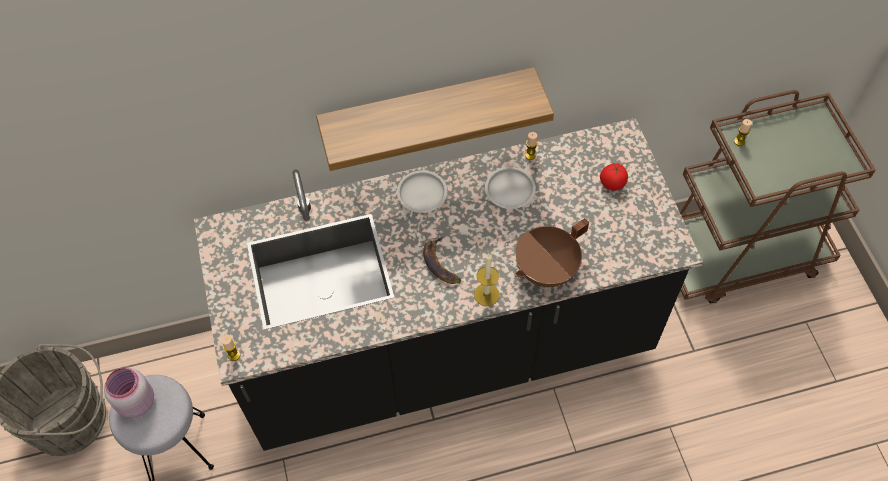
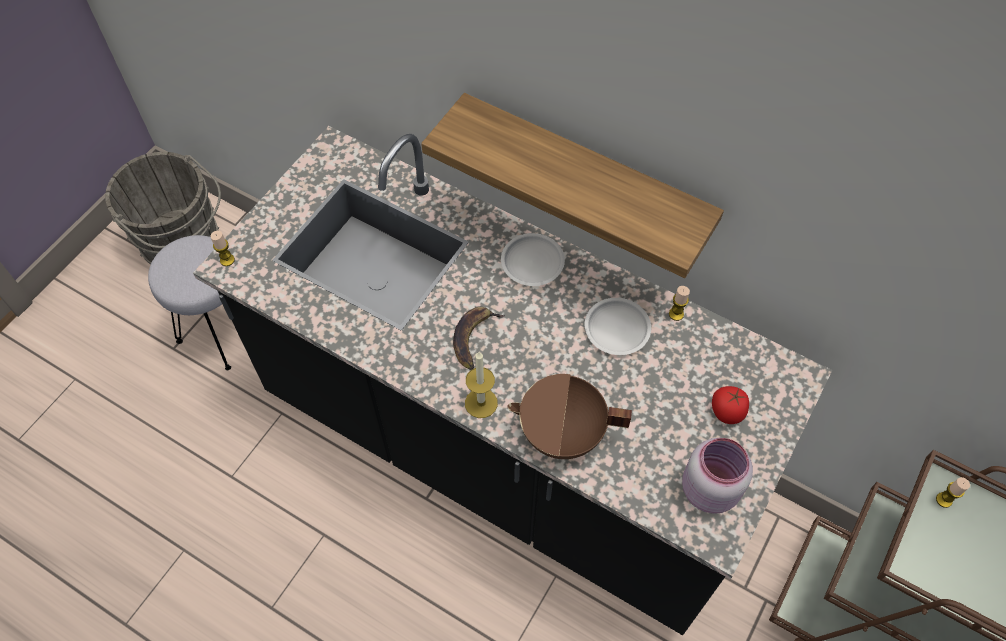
camera: 45 degrees right, 0 degrees up
(135, 402) = (189, 253): pink jar -> pink jar (708, 488)

